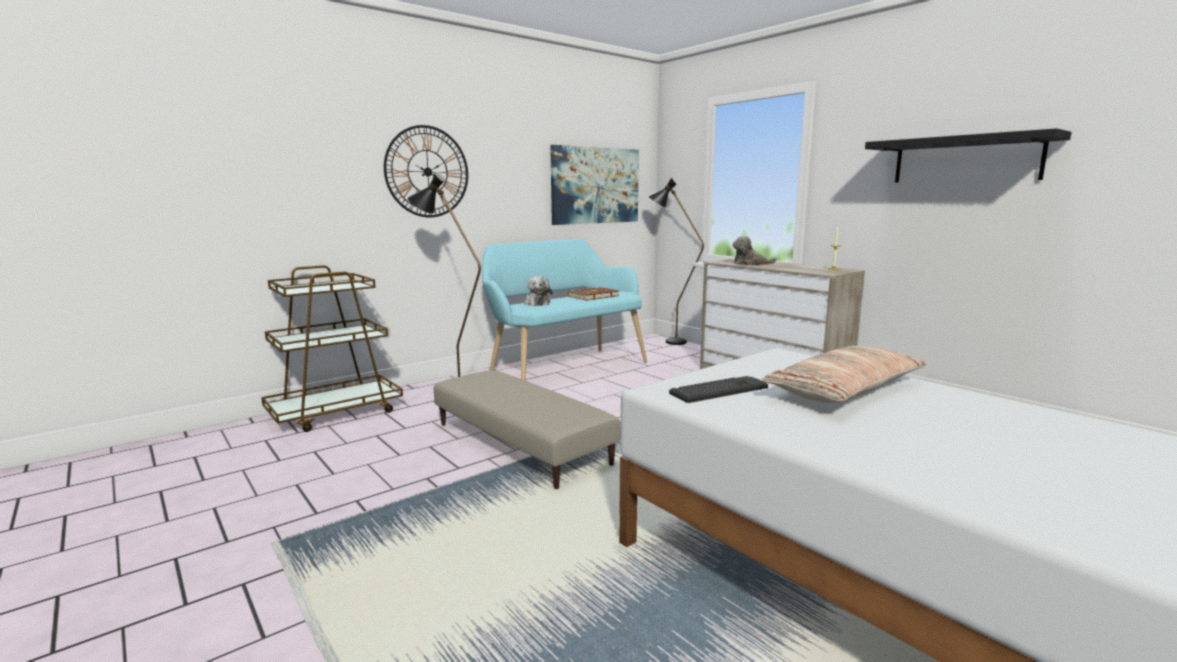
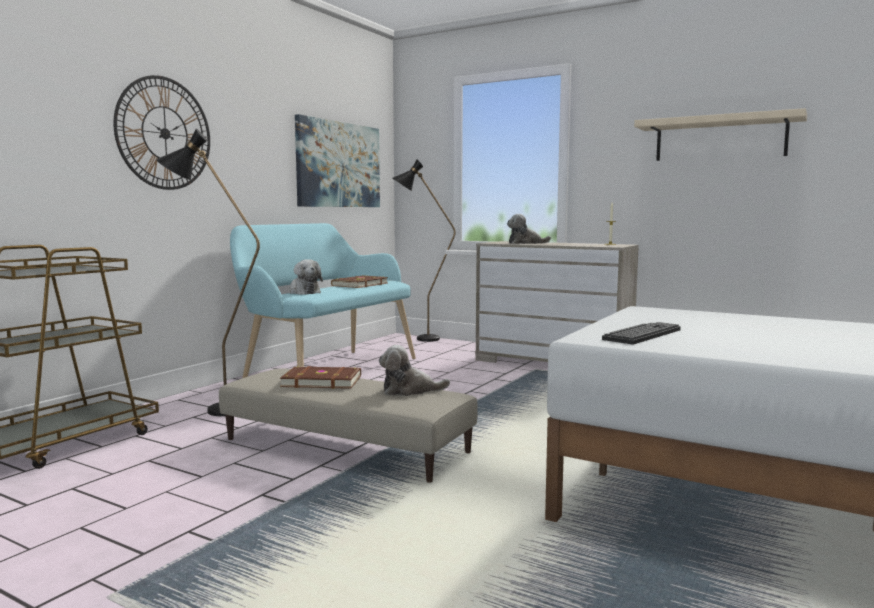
camera: 20 degrees left, 5 degrees down
(507, 387) = (321, 381): none -> brown book
(565, 405) = (409, 390): none -> plush toy
(846, 391) = (748, 327): pillow -> none
(965, 160) = (720, 139): black shelf -> beige shelf

